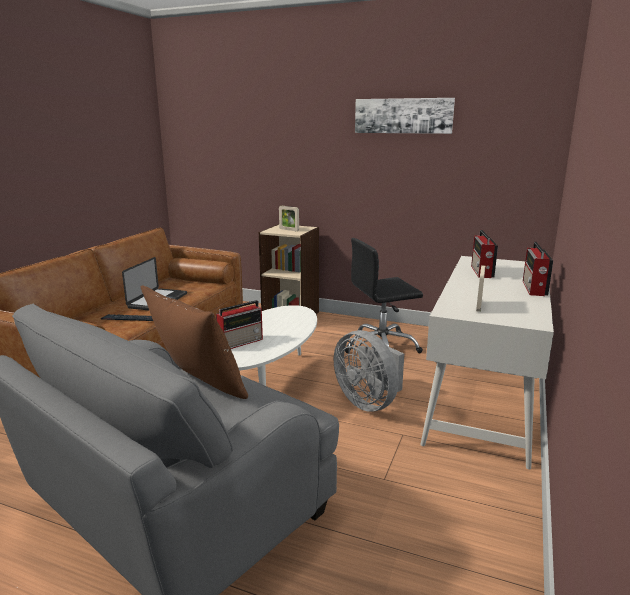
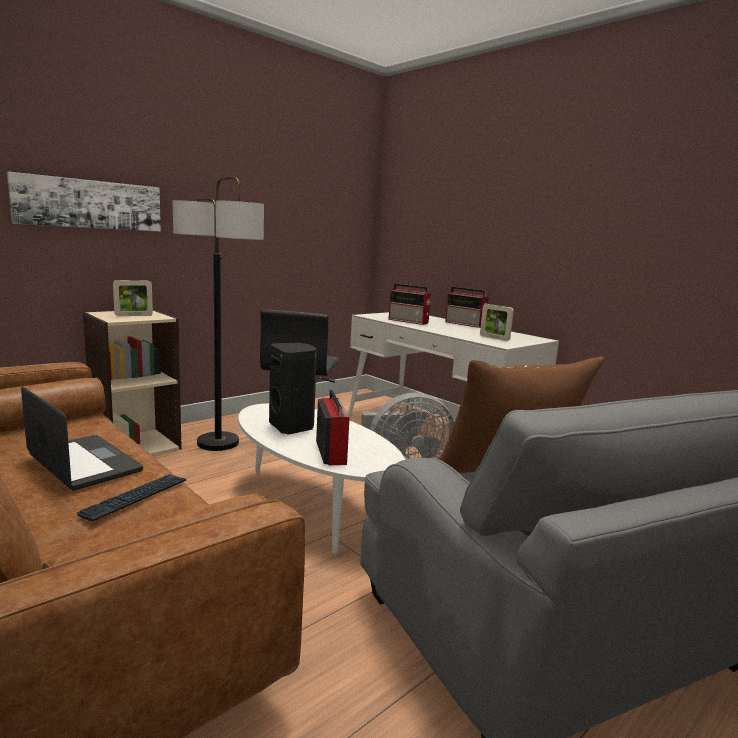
camera: 65 degrees left, 5 degrees down
(271, 323) = (292, 427): none -> black speaker
(325, 331) = (218, 443): none -> floor lamp
(403, 116) = (249, 167): picture -> picture (89, 204)

